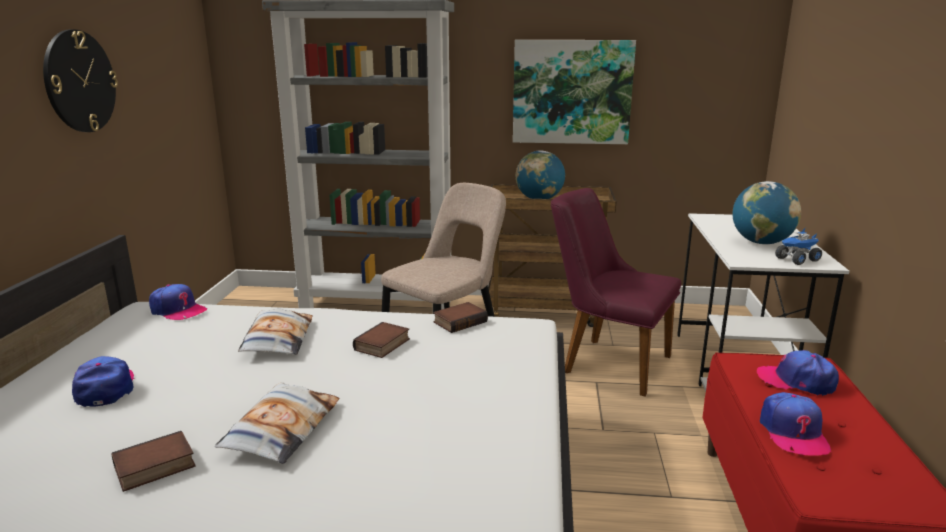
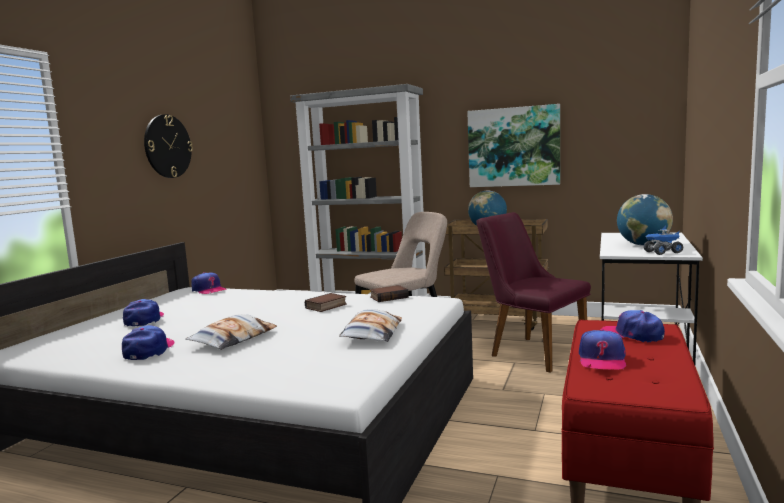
camera: 15 degrees right, 10 degrees down
(154, 468) = (149, 350): book -> cap
(277, 339) = (260, 303): pillow -> pillow (372, 333)

